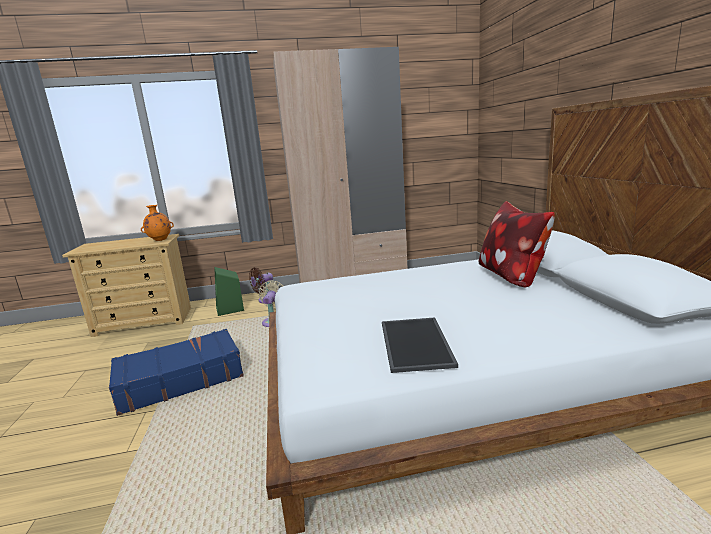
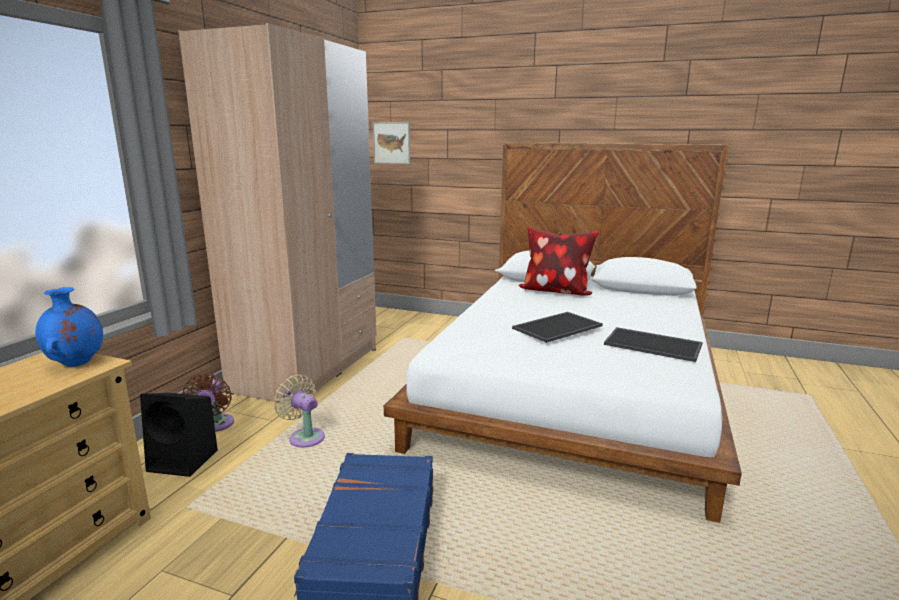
camera: 60 degrees left, 0 degrees up
(160, 240) = (76, 363): orange vase -> blue vase
(230, 309) = (185, 460): green speaker -> black speaker
(394, 298) = (557, 326): none -> tray
(491, 119) = (391, 143): none -> picture

